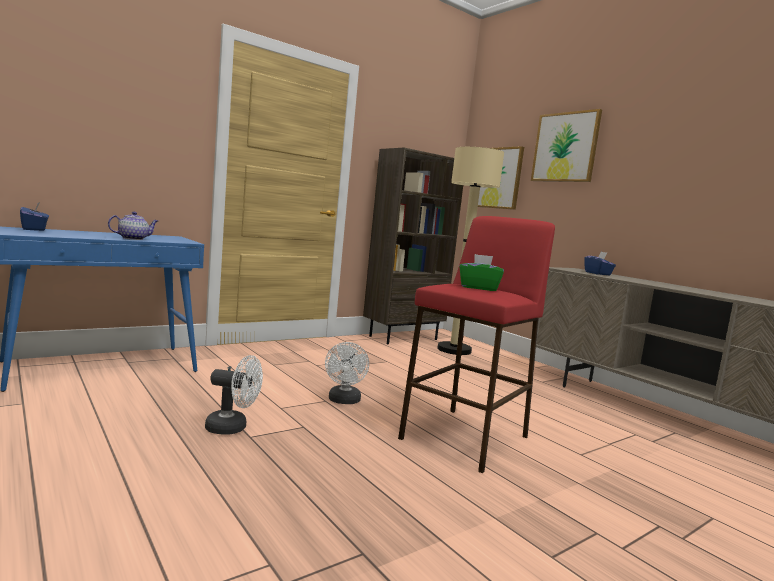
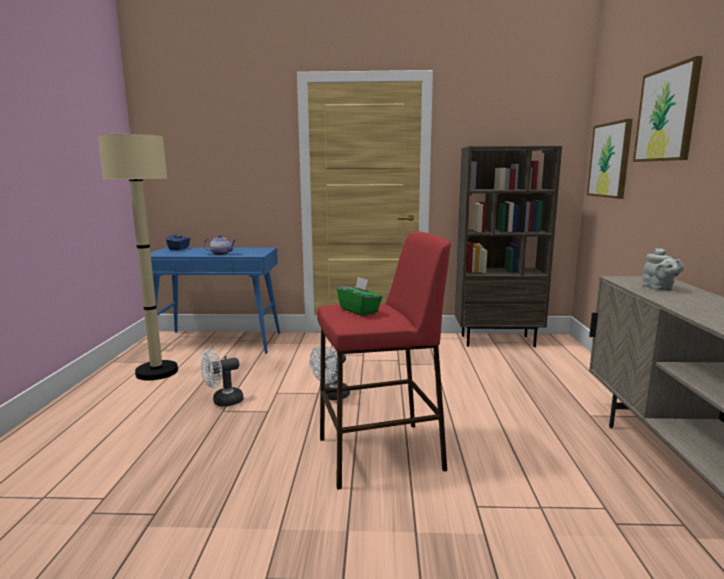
camera: 40 degrees right, 5 degrees up
(233, 428) = (223, 401): white fan -> white fan turned 105 degrees clockwise
(454, 350) = (536, 361): beige floor lamp -> beige floor lamp (157, 372)
(597, 273) = (659, 288): blue tissue box -> grey teapot

